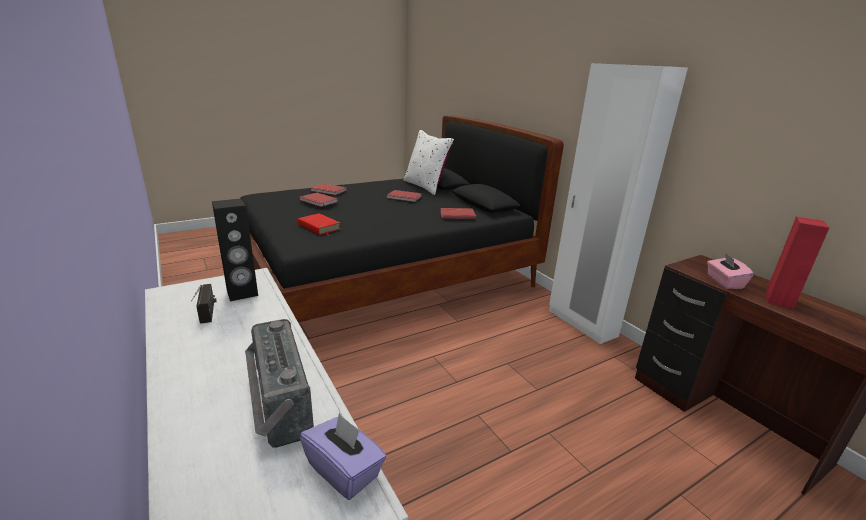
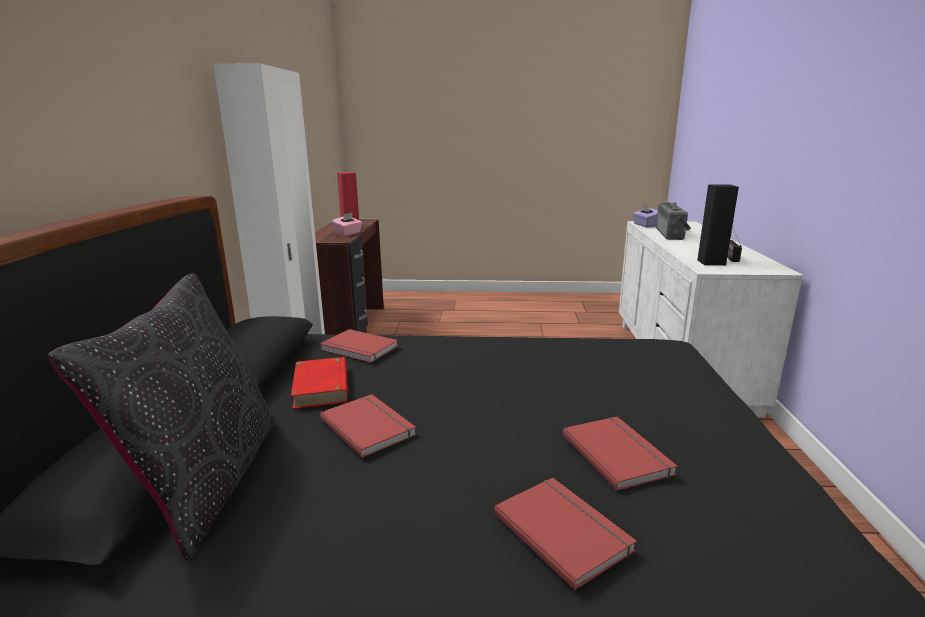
camera: 145 degrees left, 5 degrees down
(319, 227) = (630, 373): red book -> red book (322, 387)
(426, 186) = (207, 479): white pillow -> black pillow

